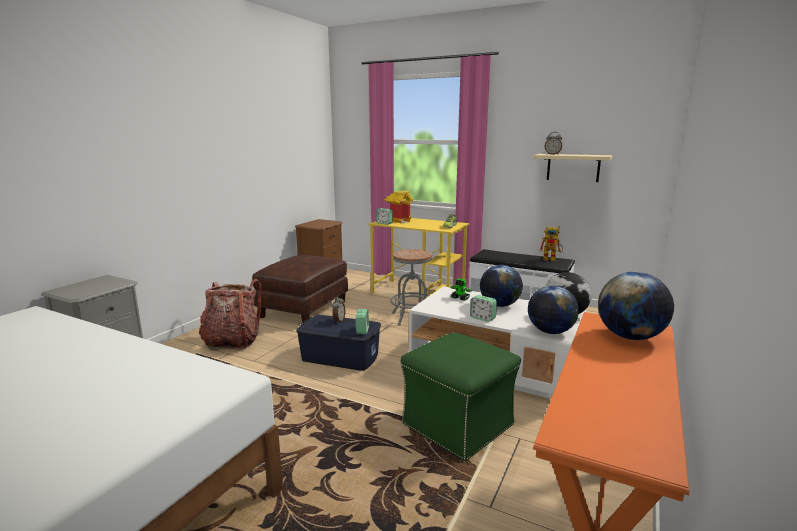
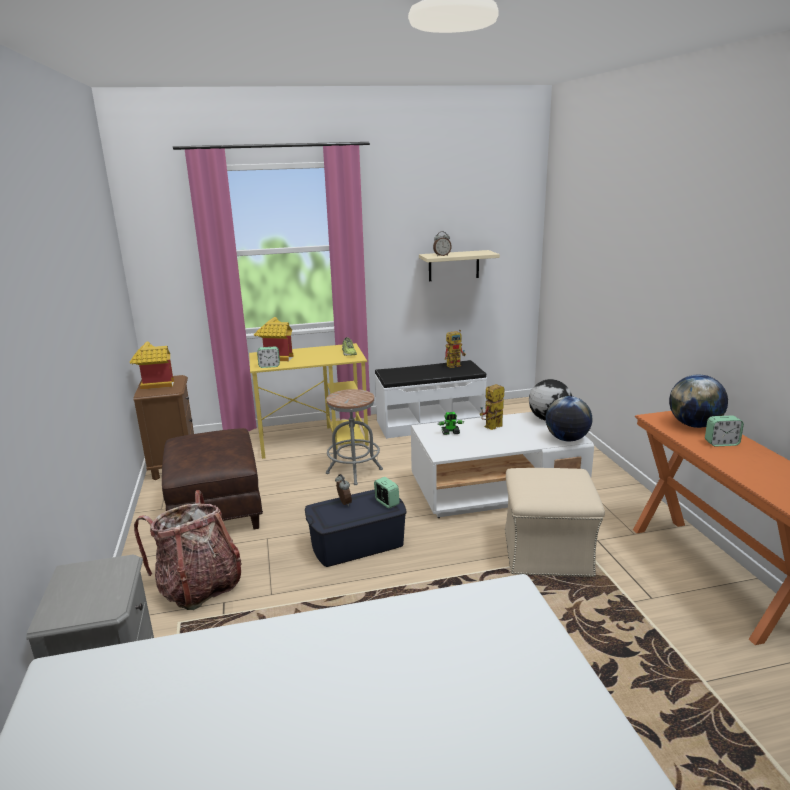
camera: 40 degrees left, 5 degrees up
(317, 222) = (153, 384): none -> toy house
(458, 425) = (548, 552): green ottoman -> beige ottoman
(482, 318) = (503, 446): alarm clock -> alarm clock (721, 443)
(499, 305) = (491, 428): globe -> toy robot

